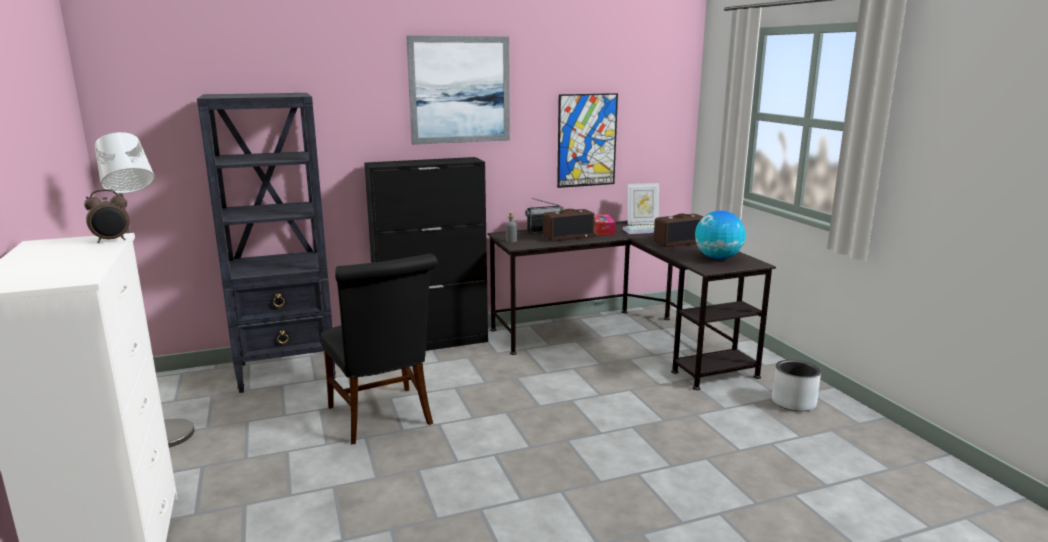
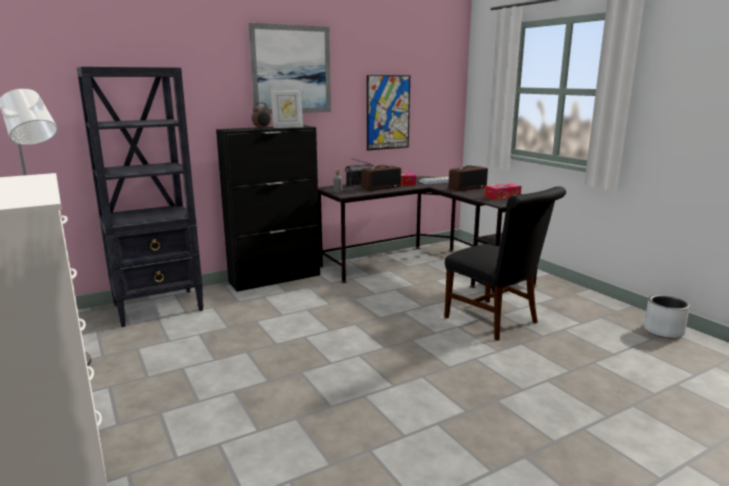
camera: 10 degrees left, 0 degrees up
(112, 240) = (41, 178): alarm clock -> alarm clock (262, 129)
(383, 418) = (256, 336): black chair -> black chair (496, 321)
(642, 223) = (431, 177): picture frame -> picture frame (287, 127)
(717, 258) = (502, 196): globe -> tissue box
(793, 402) = (566, 301): grey planter -> grey planter (663, 331)

